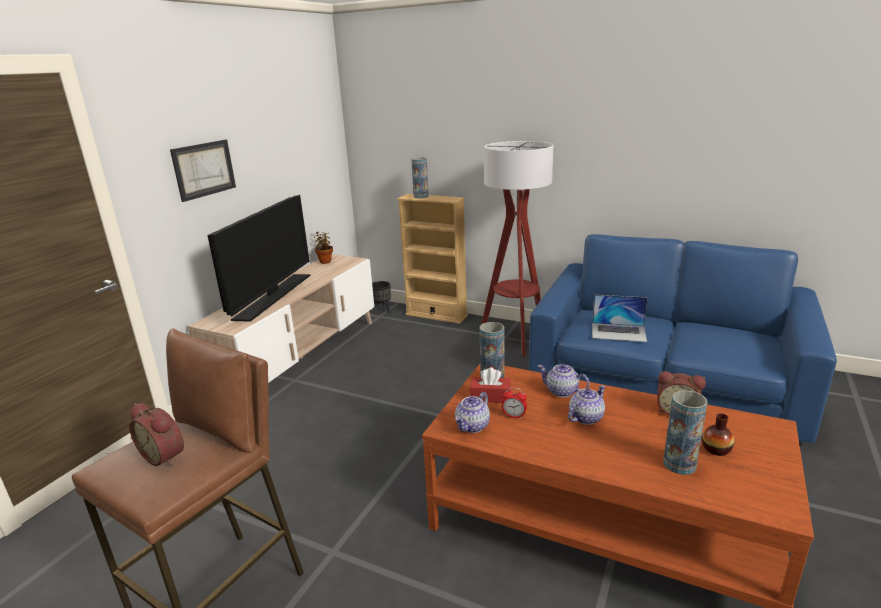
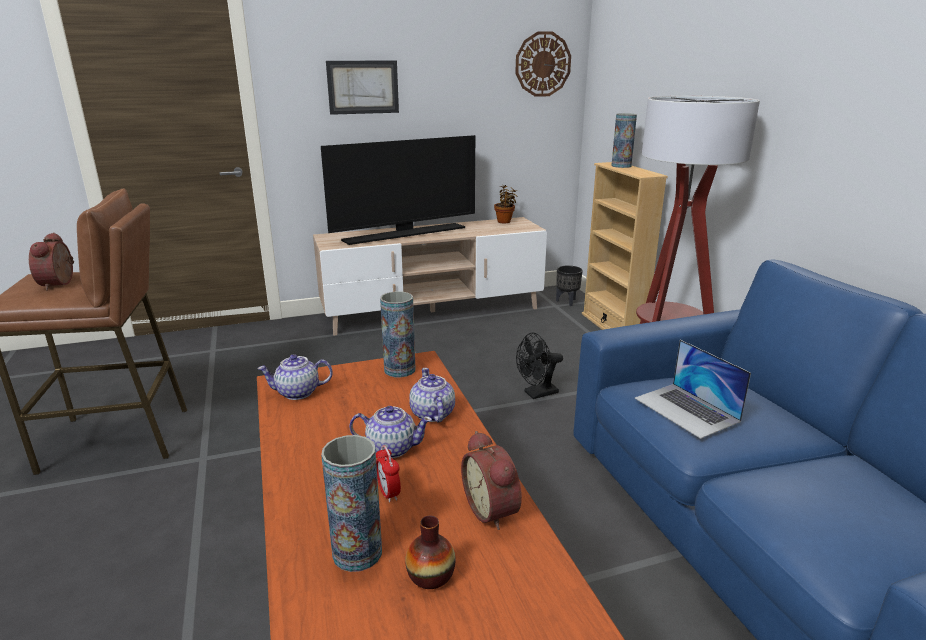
camera: 45 degrees right, 0 degrees up
(320, 126) = (542, 64): none -> wall clock
(466, 375) = (536, 394): none -> black fan
(490, 397) = (366, 380): red tissue box -> none
(514, 416) = (343, 406): alarm clock -> alarm clock (388, 493)

